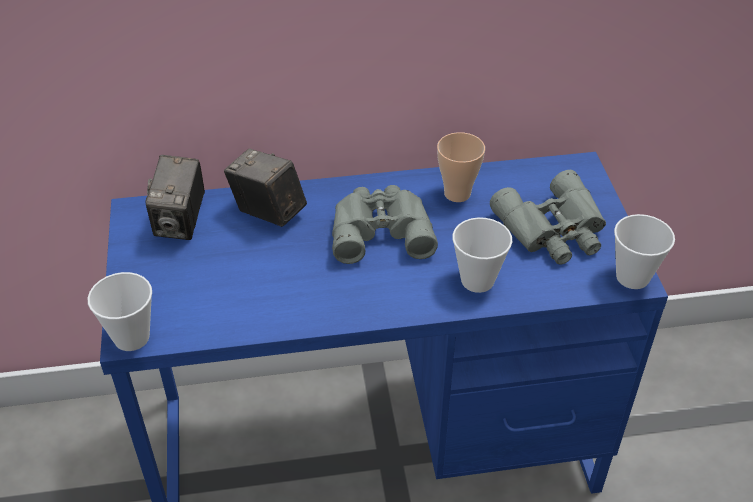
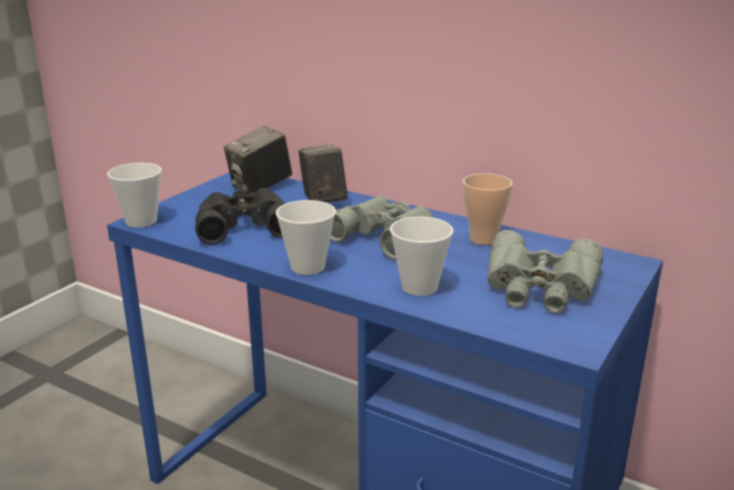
camera: 40 degrees right, 20 degrees down
(238, 285) = (243, 224): none -> black binoculars
(632, 277) = (576, 342): cup -> cup (307, 267)

